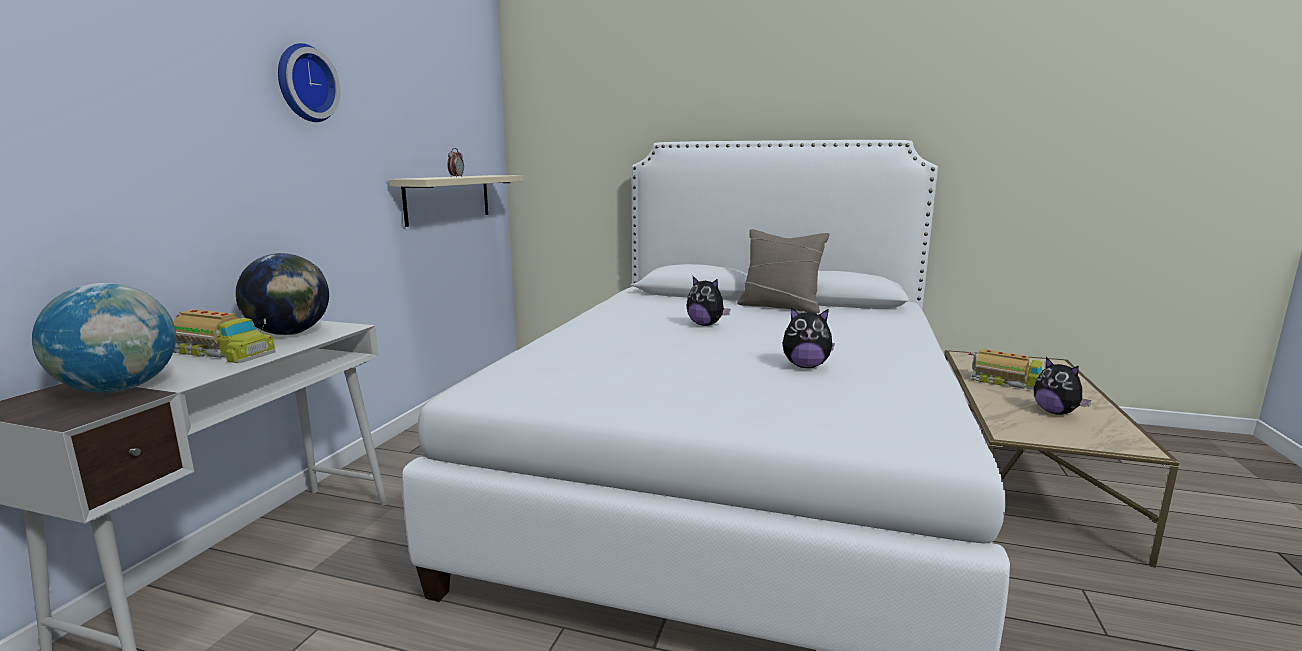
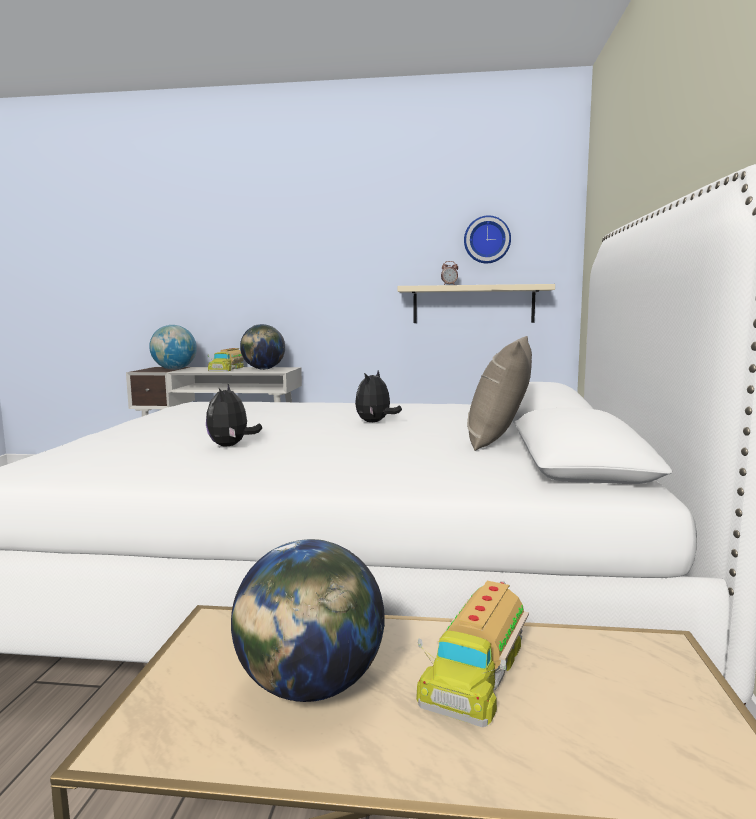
camera: 80 degrees right, 5 degrees down
(304, 83) = (332, 228): wall clock -> wall clock (487, 240)
(1056, 412) = (310, 688): plush toy -> globe

